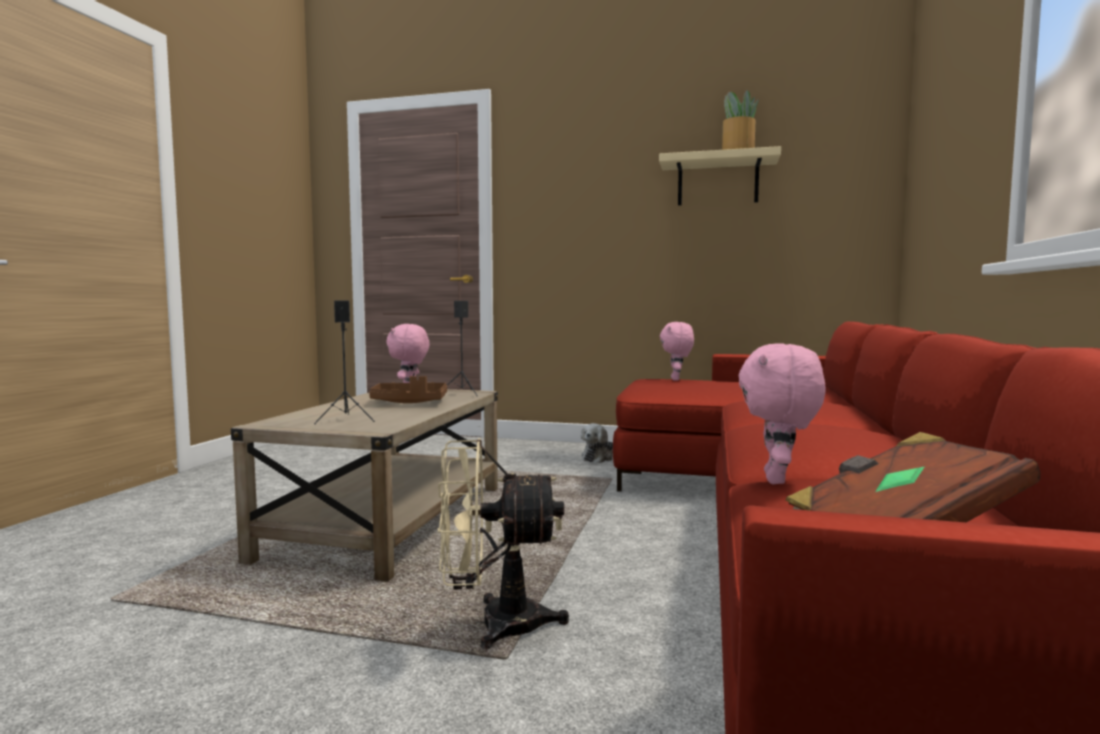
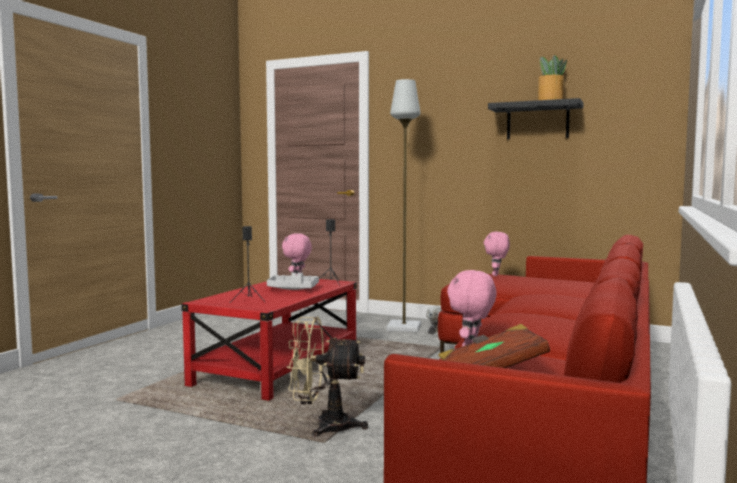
camera: 10 degrees right, 0 degrees up
(389, 521) = (278, 367): beige coffee table -> red coffee table
(409, 402) = (293, 289): brown tray -> grey tray
(549, 454) = (404, 327): none -> grey floor lamp
(717, 181) = (537, 121): beige shelf -> black shelf

